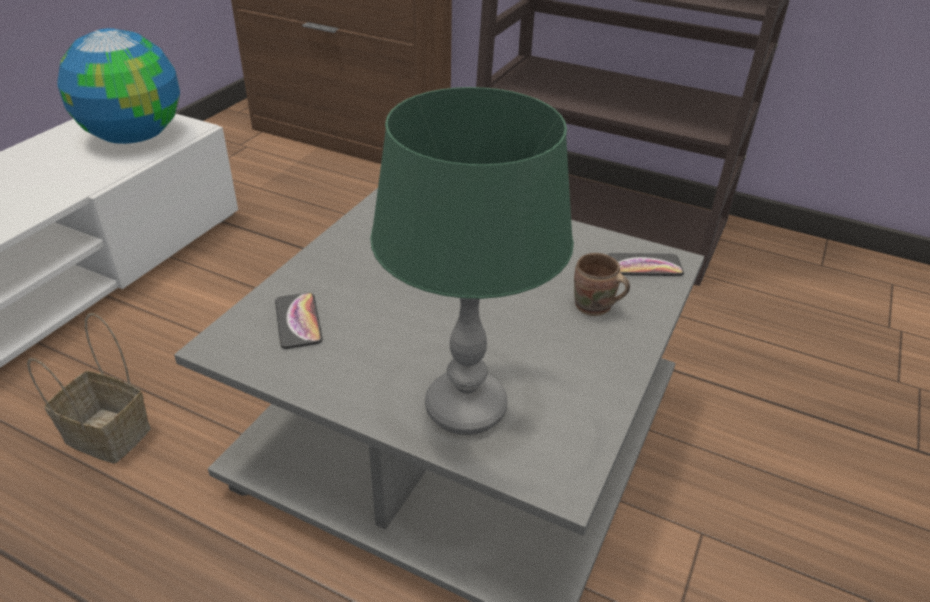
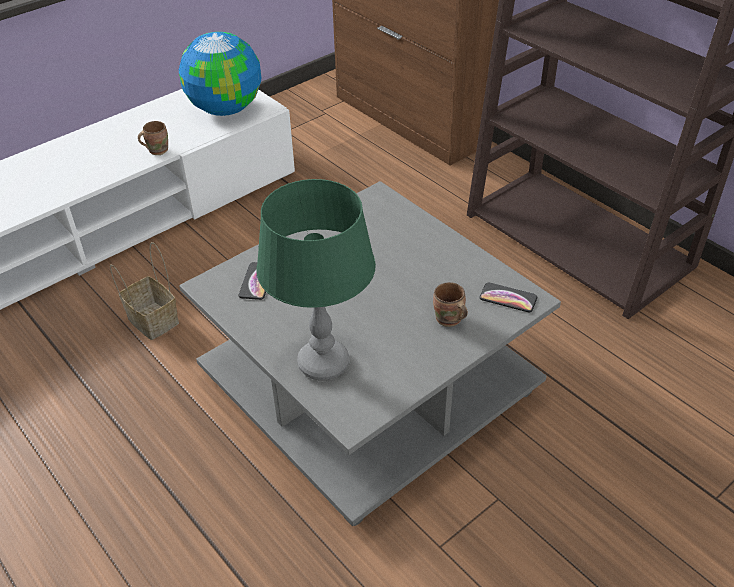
camera: 25 degrees right, 5 degrees up
(51, 196) = (157, 150): none -> brown mug

